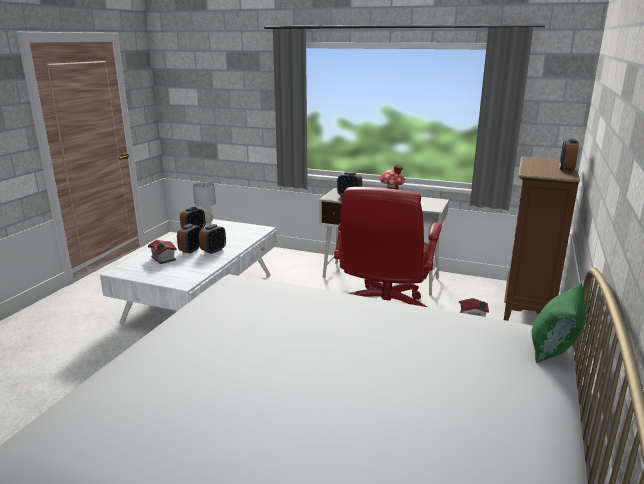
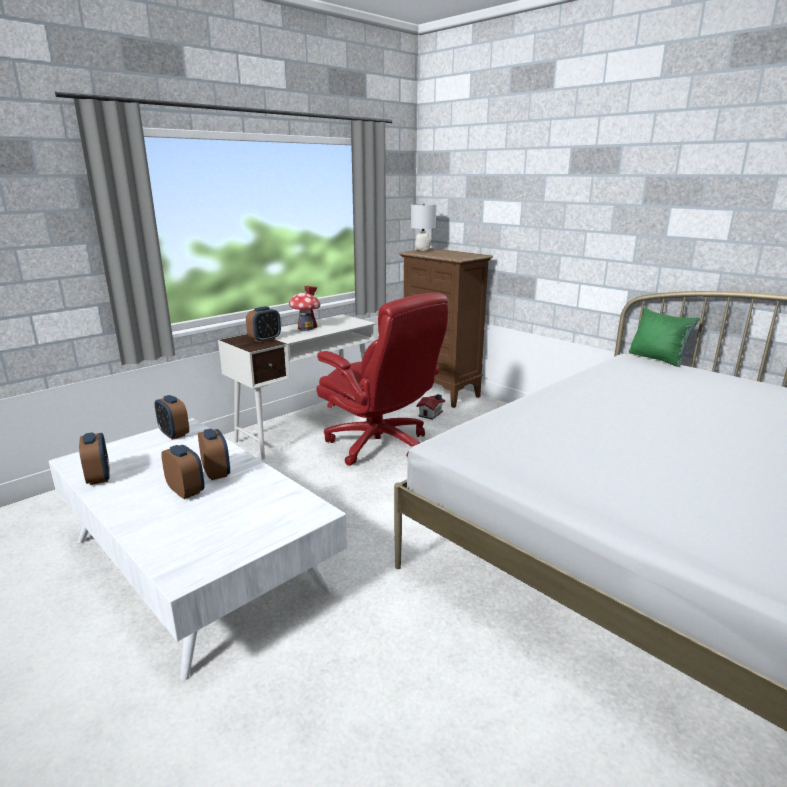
camera: 65 degrees left, 0 degrees up
(163, 259) = (188, 521): toy house -> none
(206, 221) = (72, 461): grey table lamp -> grey table lamp (422, 250)
(566, 169) = (460, 252): alarm clock -> alarm clock (174, 434)

